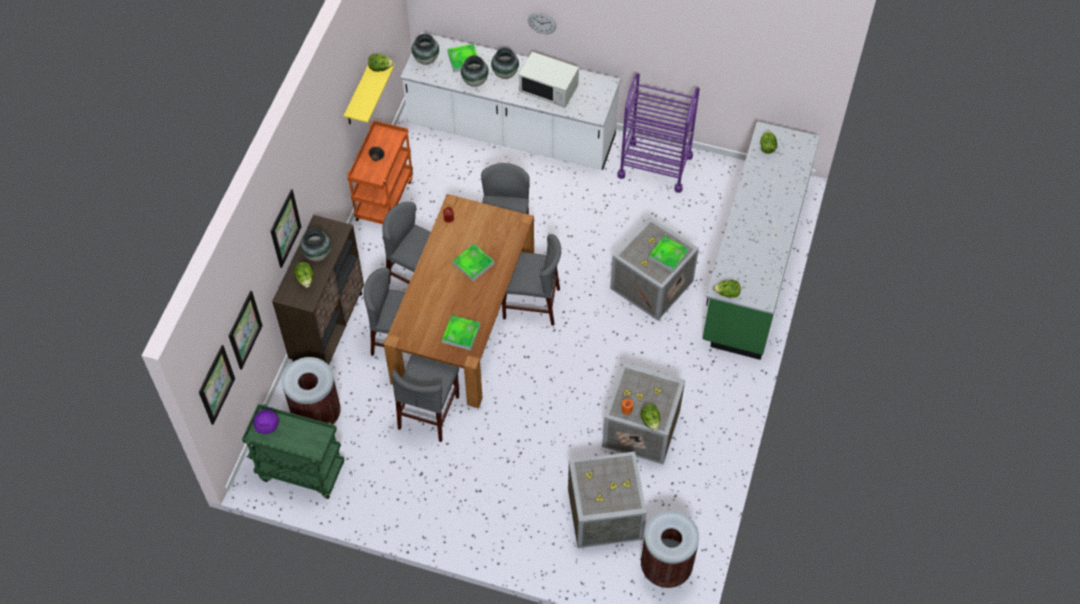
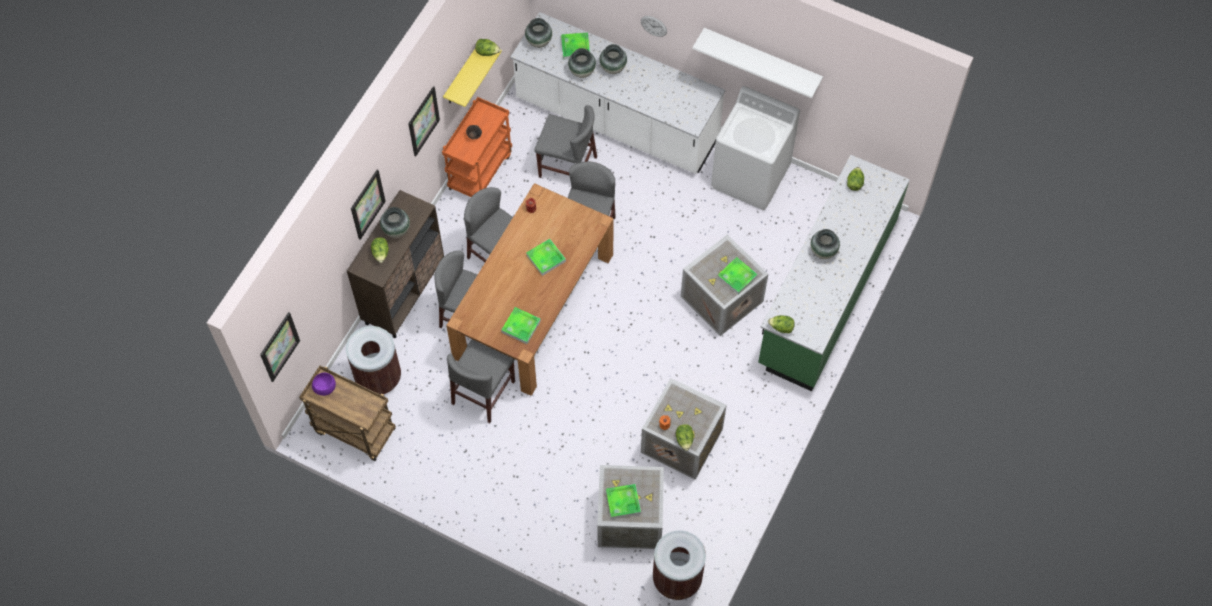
camera: 10 degrees right, 5 degrees up
(245, 330) = (315, 297): picture -> picture (423, 121)
(300, 472) = (353, 431): green cart -> brown cart
(531, 304) = (601, 300): grey chair -> grey chair (567, 167)
(549, 90) = (652, 91): white microwave -> none
(600, 493) = (623, 502): none -> tray
(655, 166) = (751, 177): purple cart -> white washing machine
(657, 35) = (762, 58): none -> white shelf
(751, 215) = (823, 251): none -> vase

